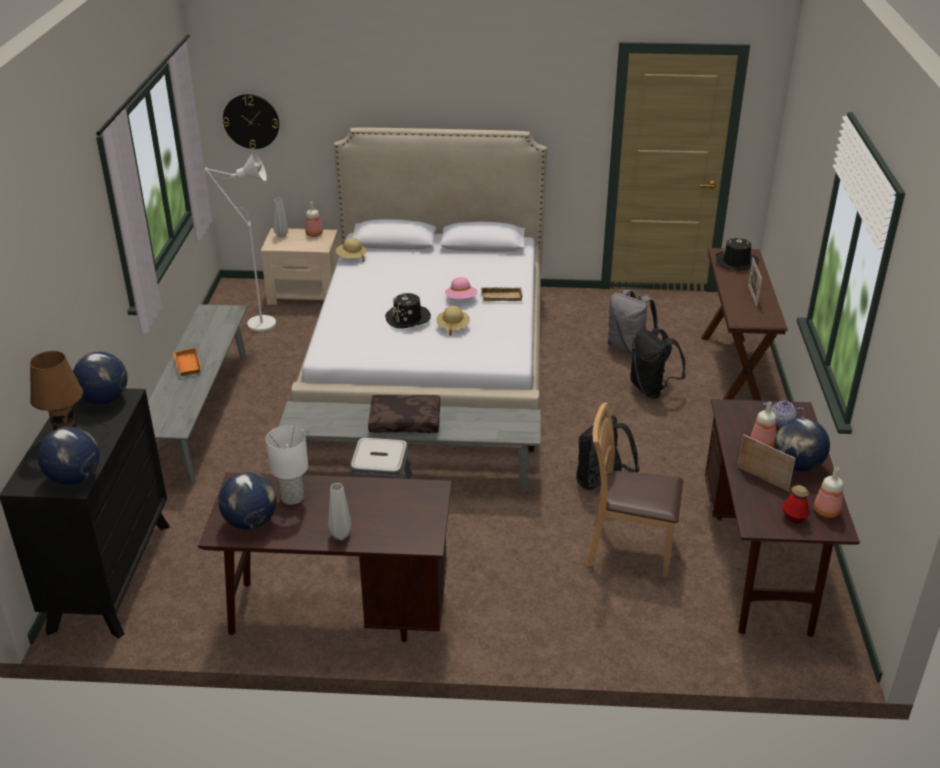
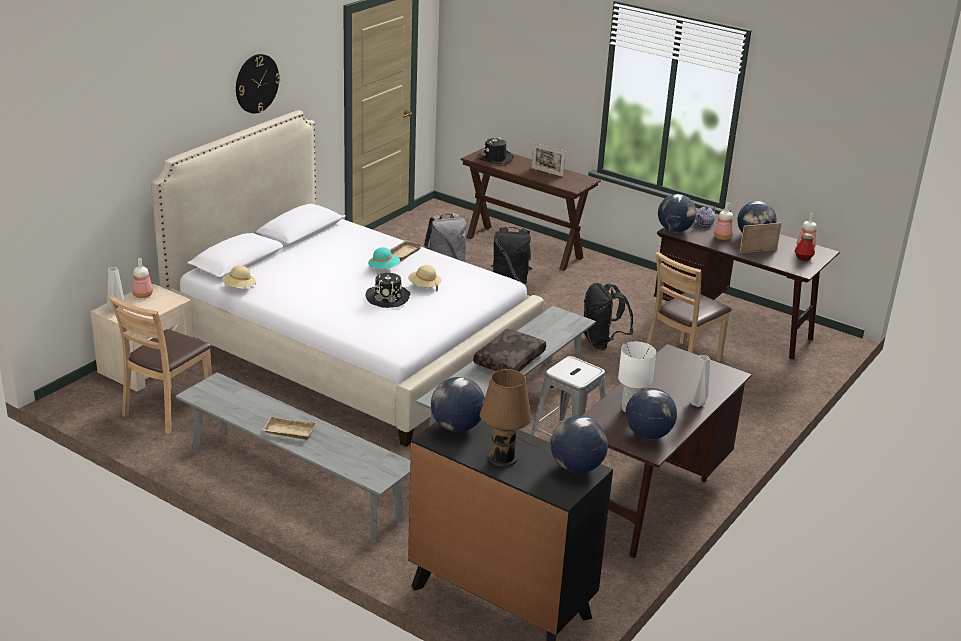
camera: 60 degrees left, 5 degrees down
(186, 365) = (288, 432): orange tray -> beige tray
(251, 121) = (64, 191): wall clock -> wall clock (256, 83)
(255, 324) = (168, 409): white floor lamp -> brown chair
(461, 299) = (384, 268): pink hat -> turquoise hat
(731, 408) = (675, 230): none -> globe

